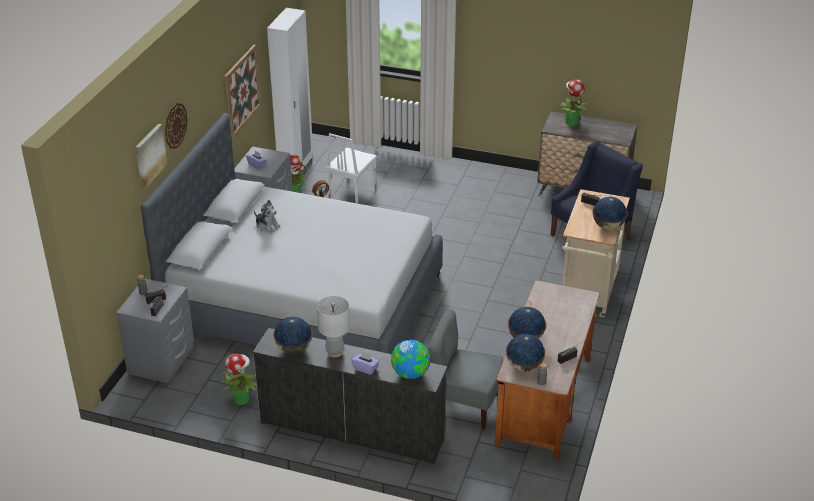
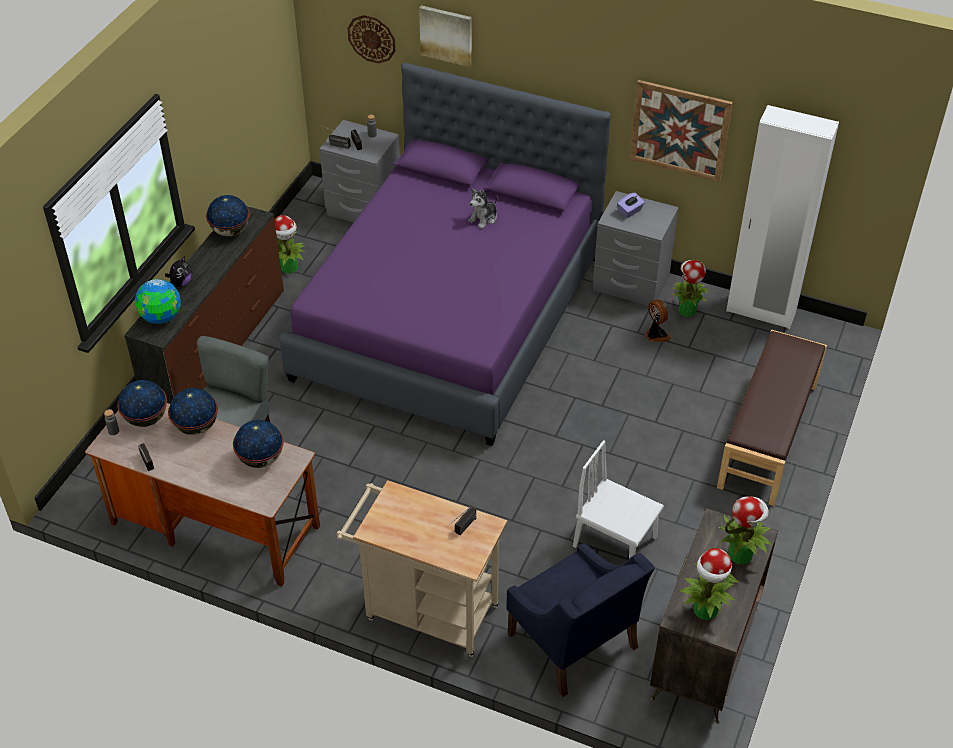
camera: 95 degrees right, 10 degrees up
(175, 125) = (507, 46): wall clock -> wall clock (372, 38)
(304, 302) = (449, 316): grey bed -> purple bed
(335, 352) = (215, 261): grey table lamp -> none
(352, 188) = (707, 368): white chair -> white chair (615, 542)
(365, 368) = (181, 283): purple tissue box -> plush toy
(411, 168) = (769, 436): none -> brown bench
(608, 226) = (399, 537): globe -> globe (260, 459)
(614, 132) = (705, 610): none -> potted plant

